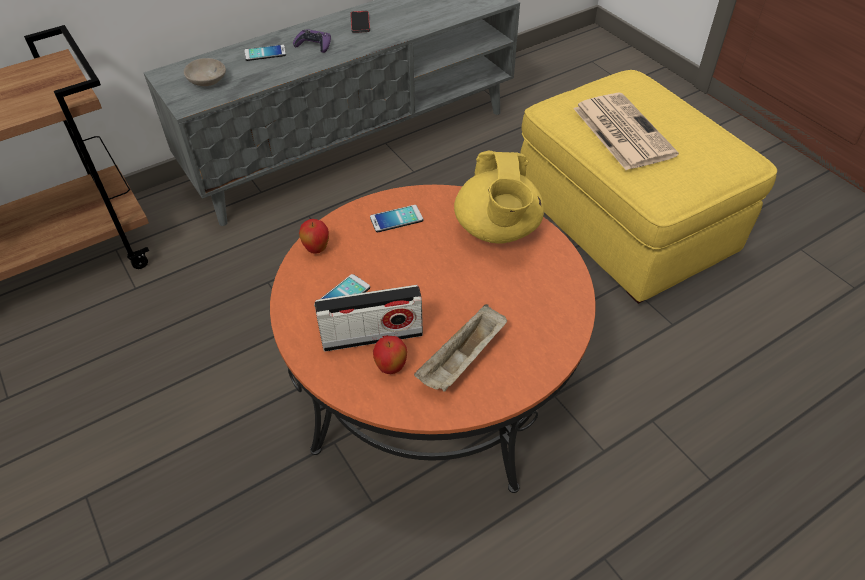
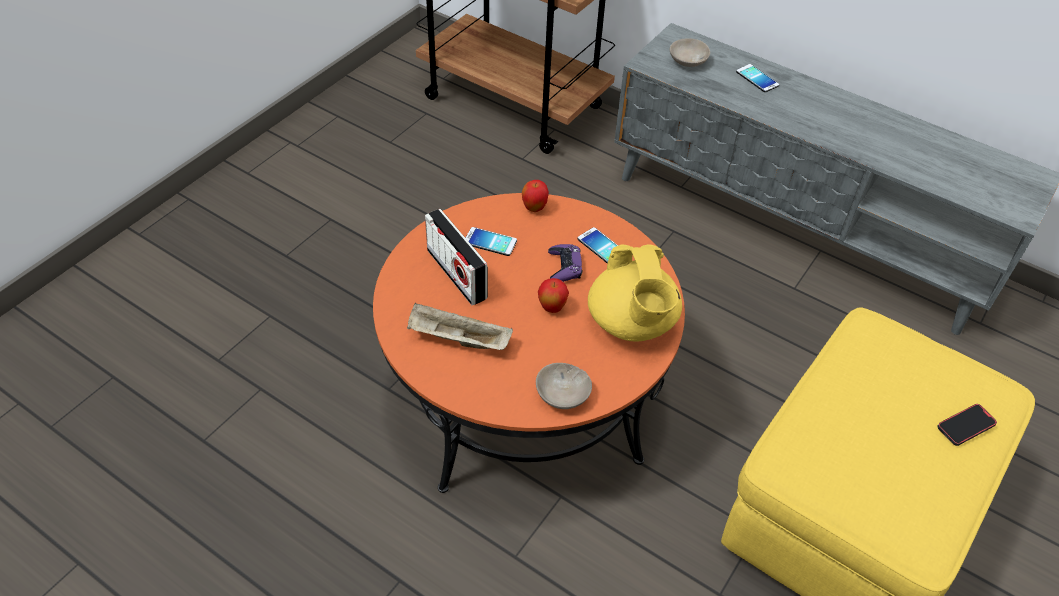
camera: 65 degrees right, 0 degrees up
(314, 45) = (798, 104): purple game controller -> purple game controller (564, 267)
(360, 23) = (864, 122): phone -> phone (965, 426)
(391, 368) = (429, 296): apple -> apple (552, 308)
(497, 230) = (632, 323): yellow teapot -> yellow teapot turned 75 degrees counterclockwise
(561, 303) = (561, 395): none -> beige bowl
(621, 131) = (874, 397): newspaper -> none

